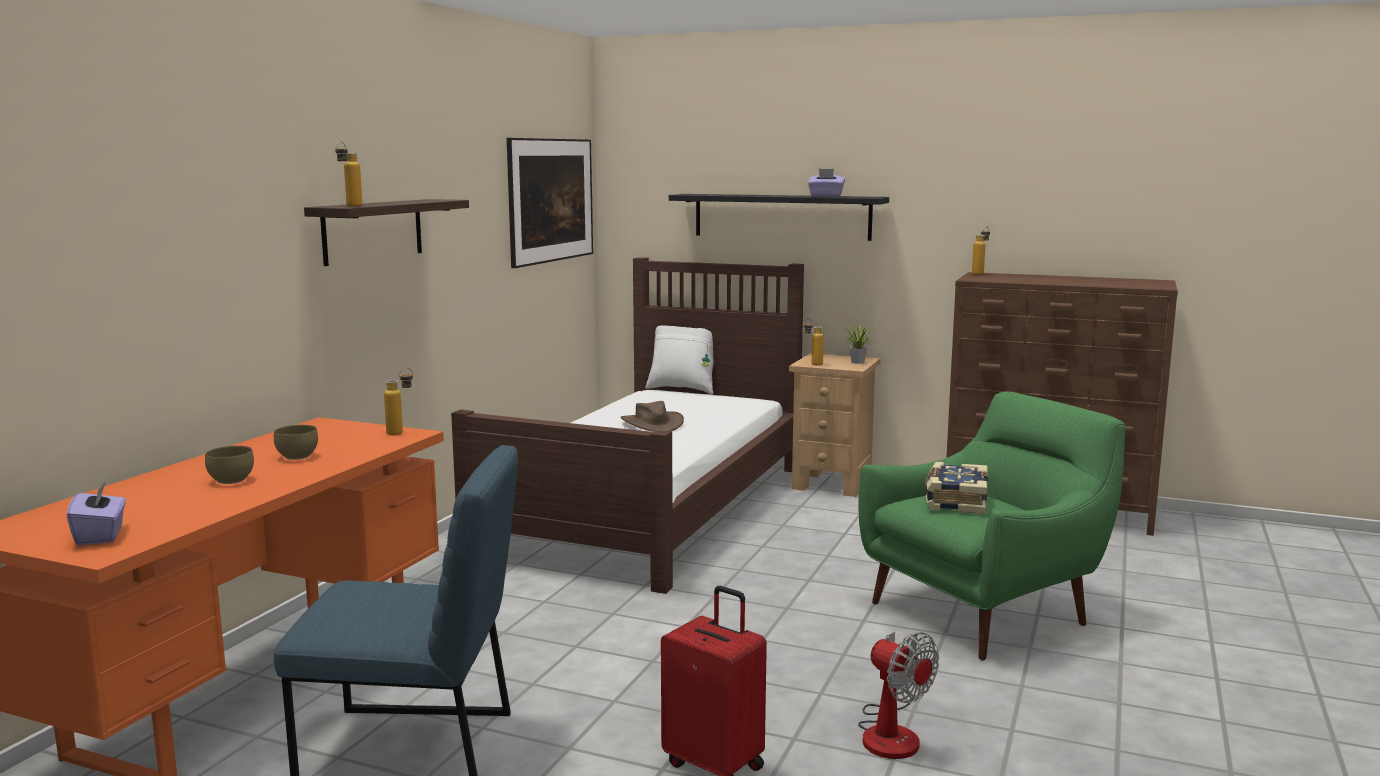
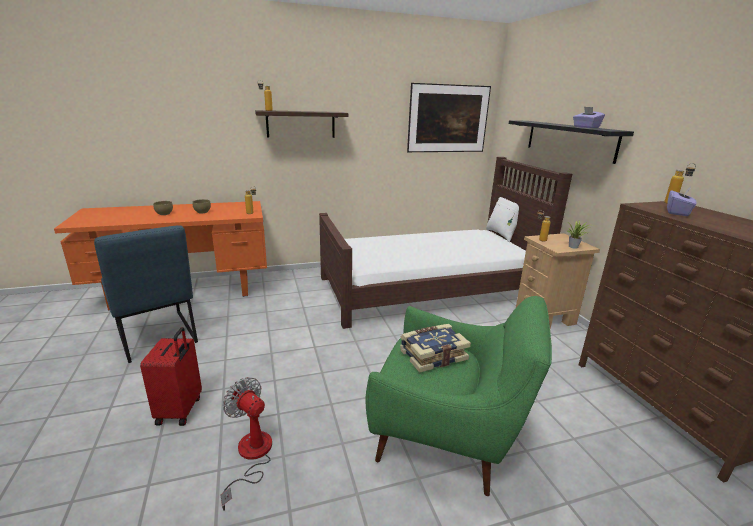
camera: 50 degrees right, 10 degrees up
(101, 535) = (90, 219): purple tissue box -> purple tissue box (677, 212)
(652, 424) = (432, 246): brown hat -> none
(891, 732) = (251, 456): fan -> fan turned 120 degrees clockwise

